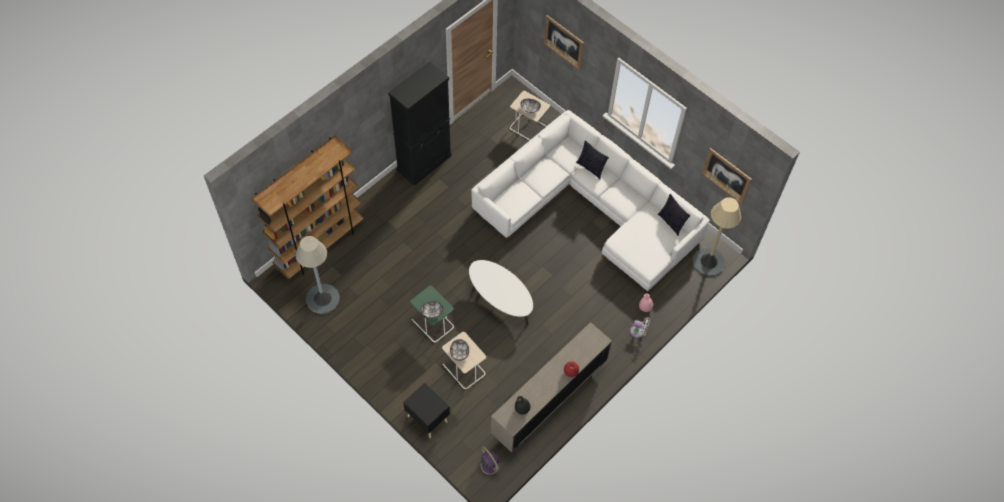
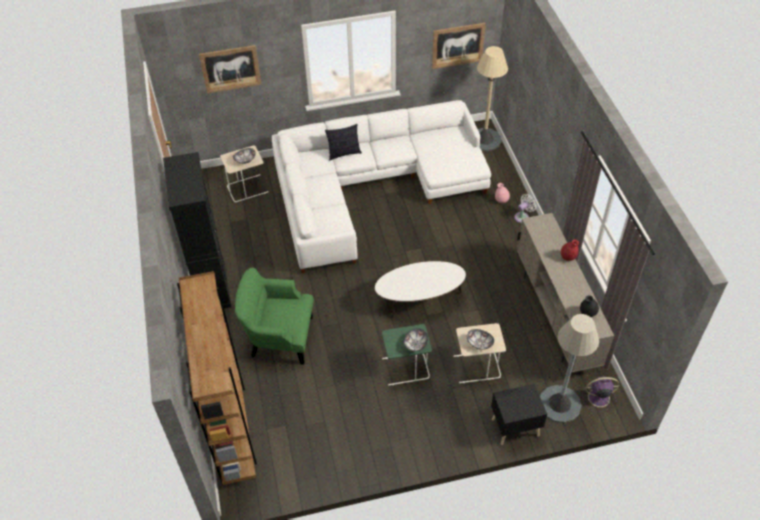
camera: 55 degrees left, 10 degrees down
(322, 299) = (302, 458): grey floor lamp -> grey floor lamp (559, 404)
(408, 230) = (279, 337): none -> green armchair
(671, 223) = (444, 130): pillow -> none

